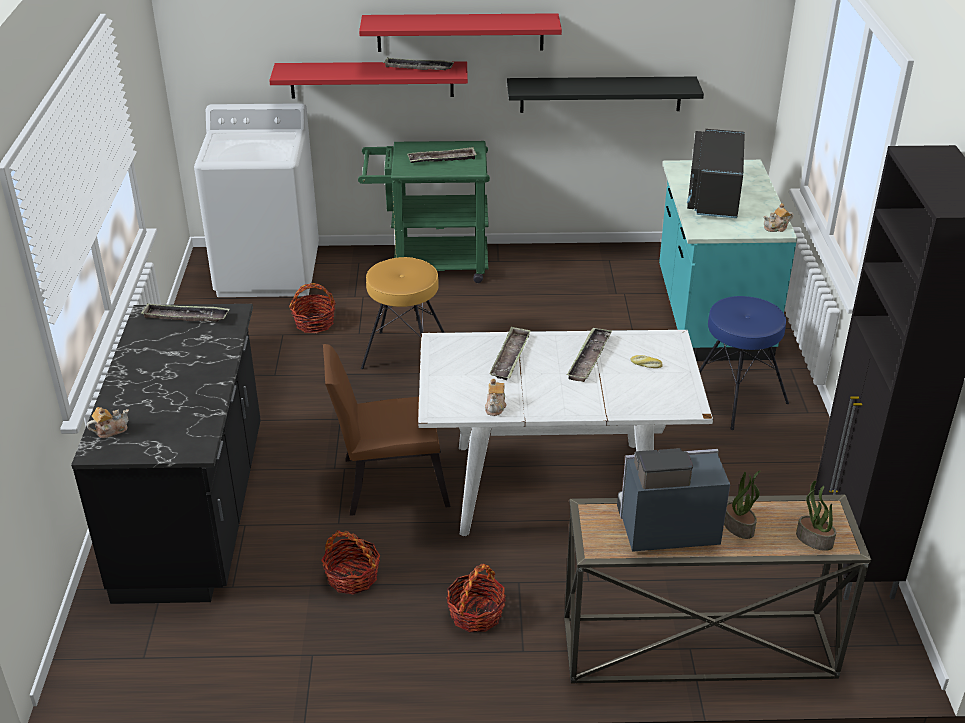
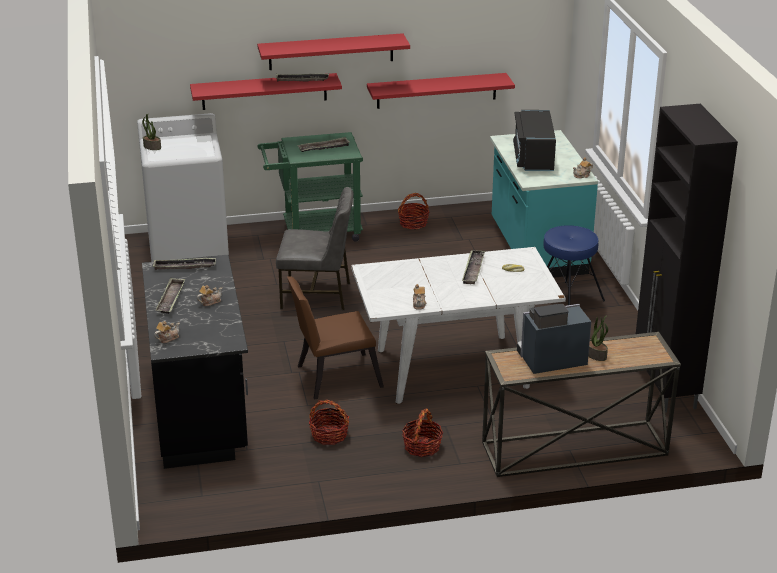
camera: 10 degrees left, 5 degrees down
(195, 376) = (210, 302): none -> teapot
(314, 323) = (239, 280): basket -> basket (413, 223)
(405, 355) = (317, 295): brown stool -> grey chair
(510, 357) = (419, 274): tray -> tray (171, 299)
(600, 94) = (436, 90): black shelf -> red shelf
(813, 540) = (644, 357): potted plant -> potted plant (152, 147)

